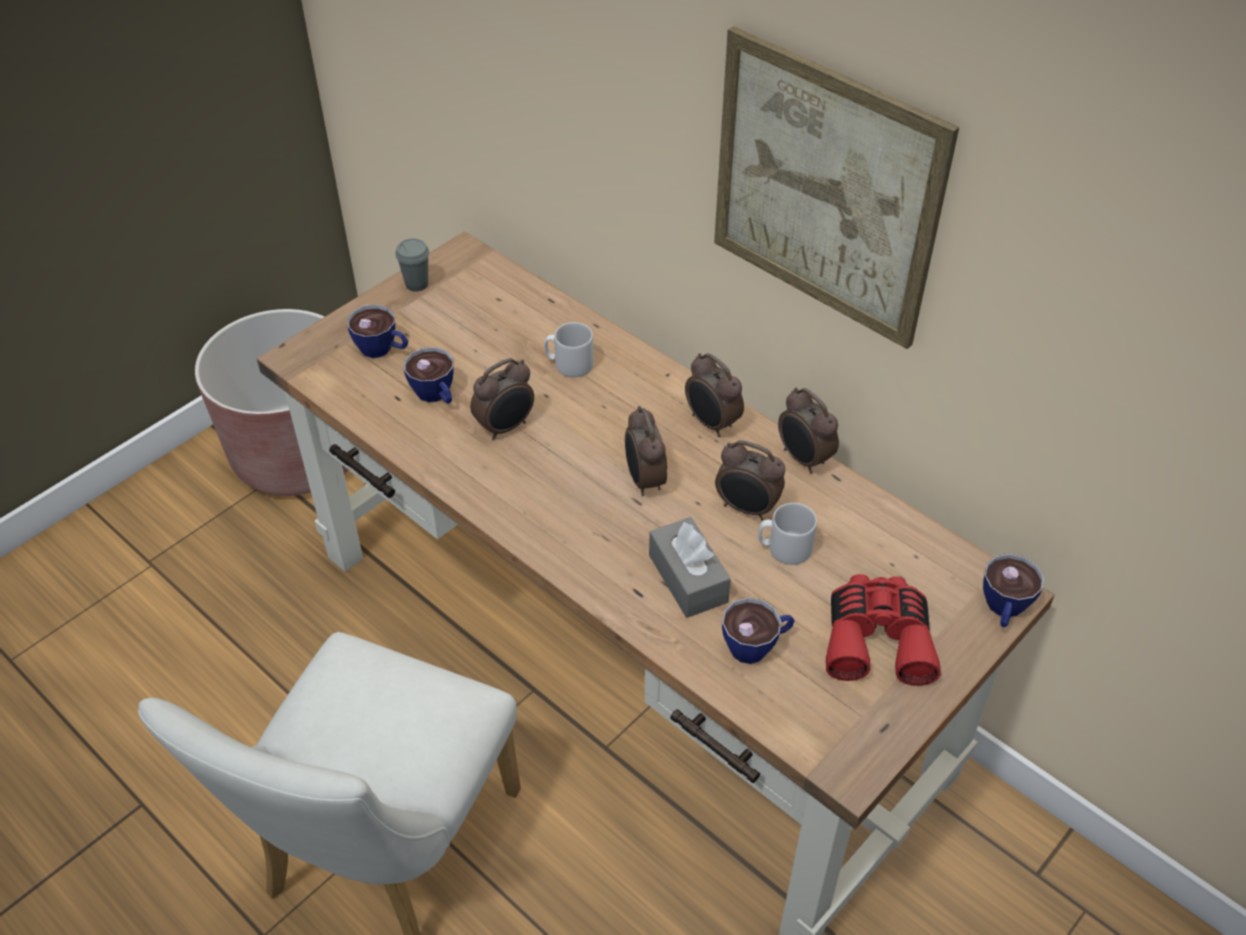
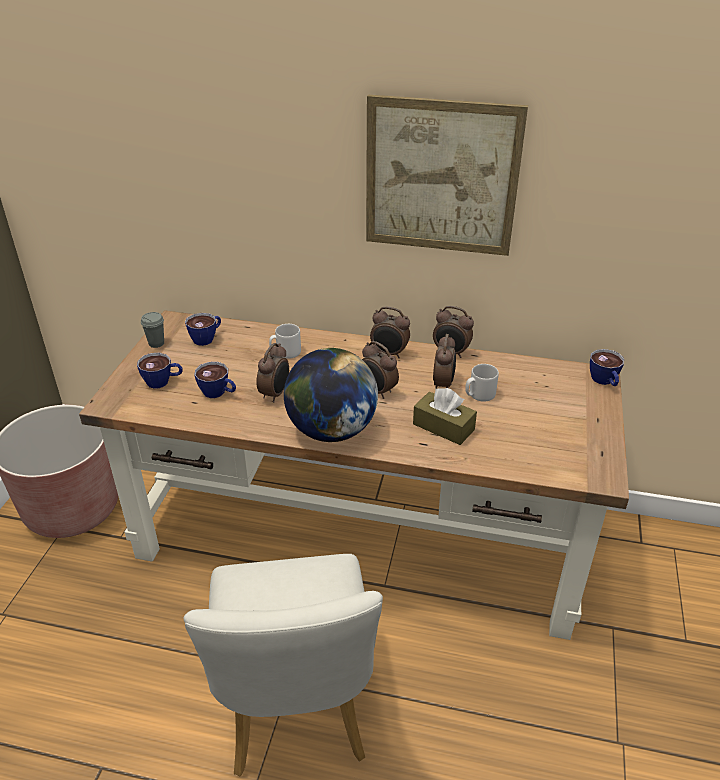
camera: 30 degrees left, 10 degrees down
(533, 517) = (331, 430): none -> globe
(688, 578) = (443, 427): grey tissue box -> brown tissue box
(746, 508) = (443, 384): alarm clock -> alarm clock turned 75 degrees counterclockwise
(757, 645) = (507, 443): cup -> cup (207, 338)
(877, 638) = (561, 416): red binoculars -> none

